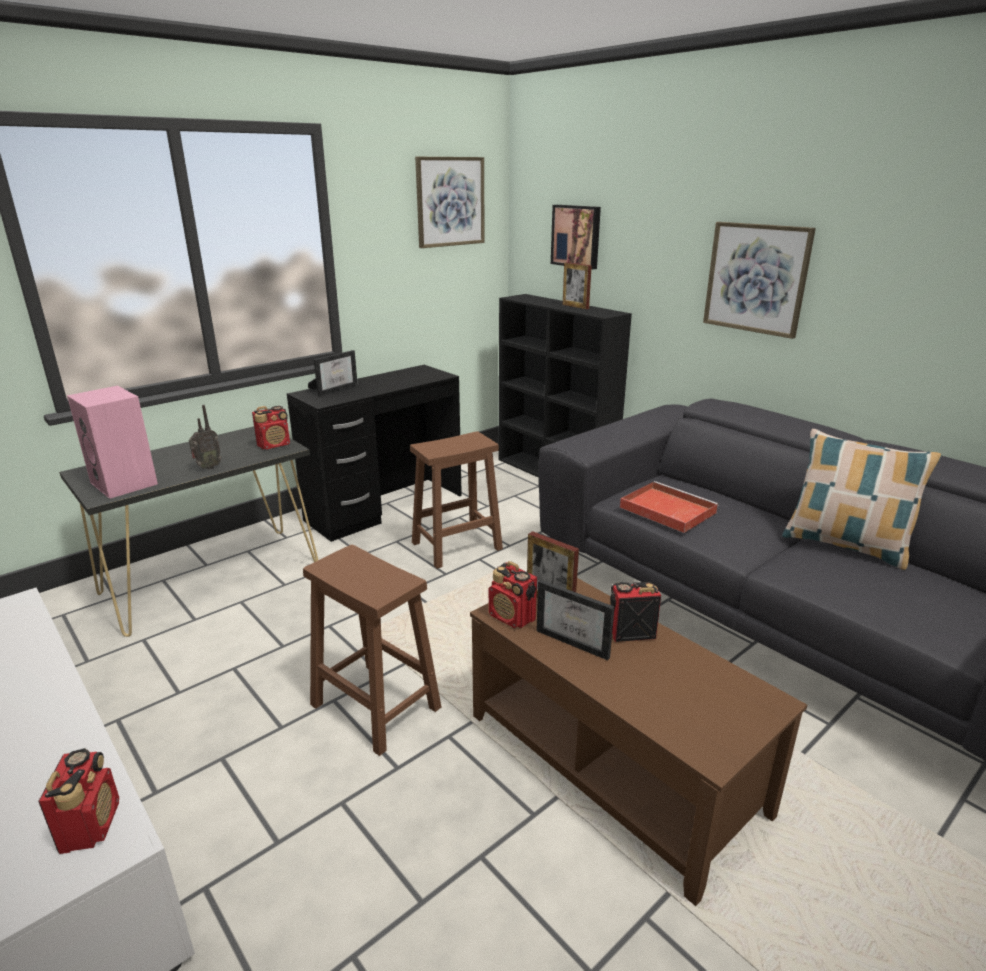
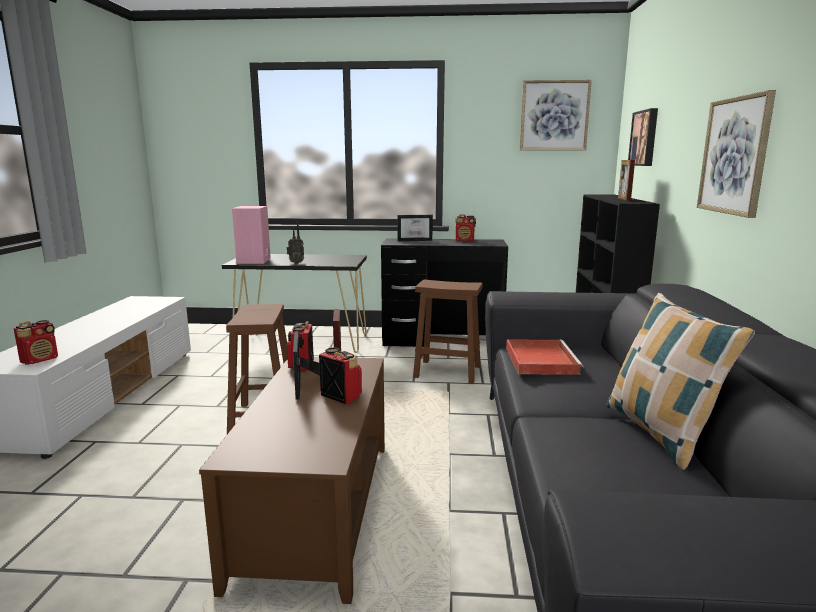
camera: 45 degrees right, 10 degrees down
(274, 445) = (346, 262): radio -> radio (465, 240)

